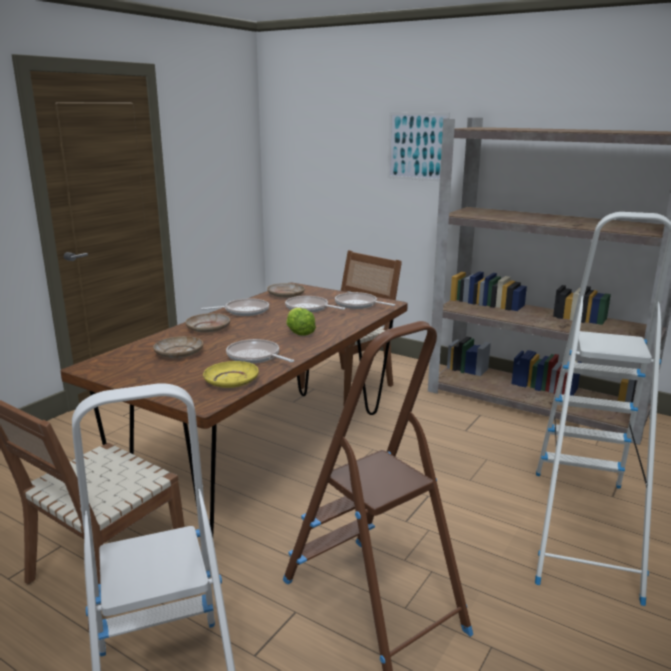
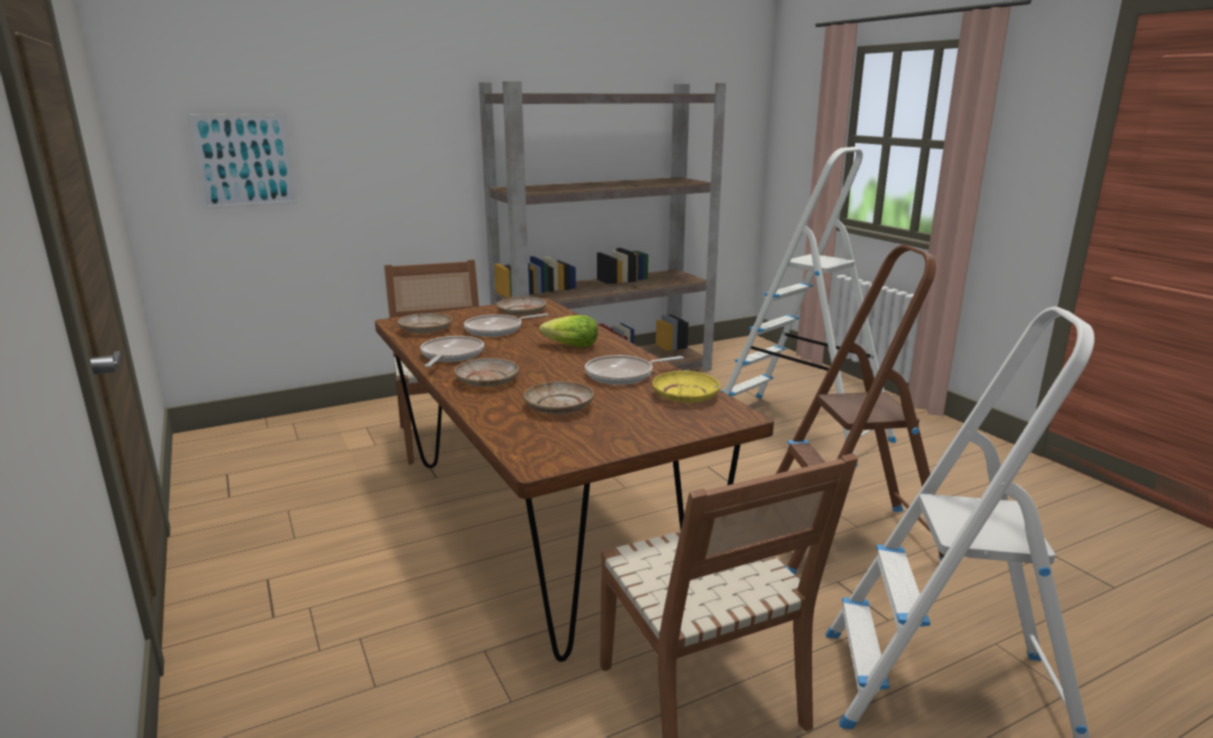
camera: 60 degrees left, 0 degrees up
(358, 305) = (522, 312): frying pan -> beige plate
(417, 146) = (407, 120): picture -> picture (244, 161)

